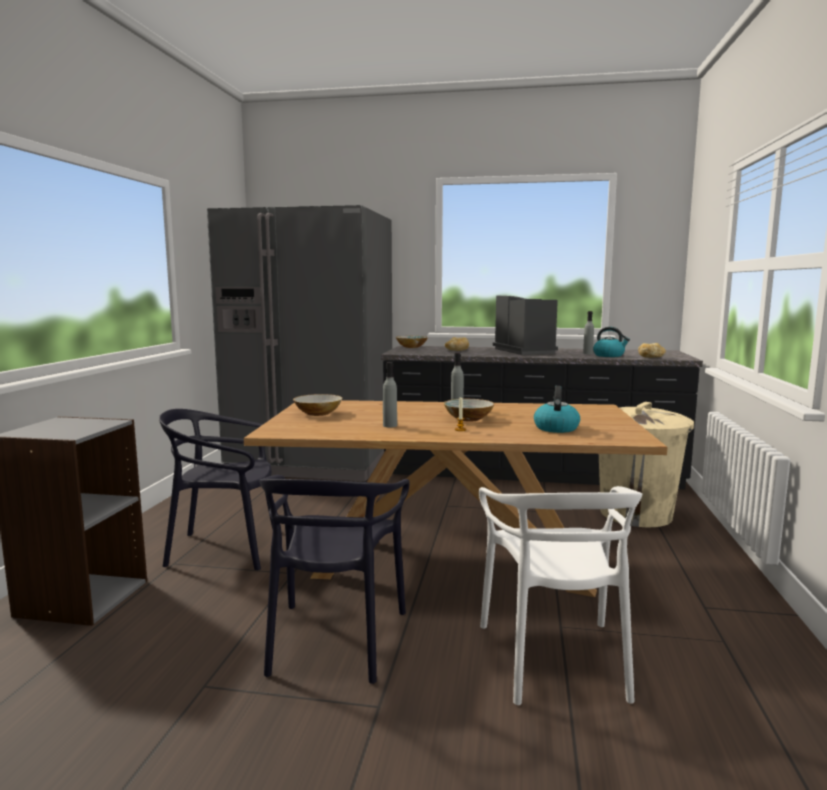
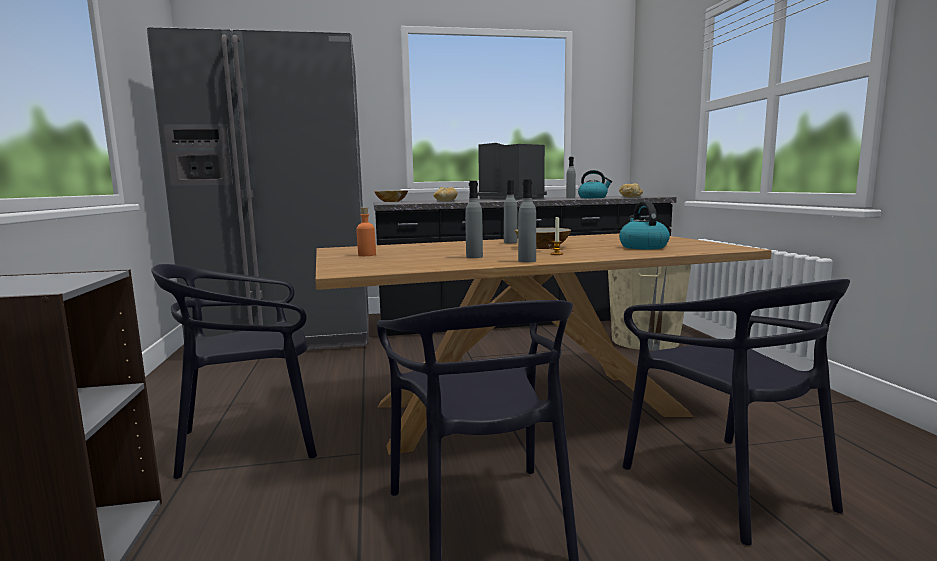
camera: 20 degrees left, 0 degrees up
(317, 413) = (367, 255): bowl -> orange bottle
(419, 436) = (527, 261): none -> grey bottle
(555, 659) = (726, 485): white chair -> black chair

